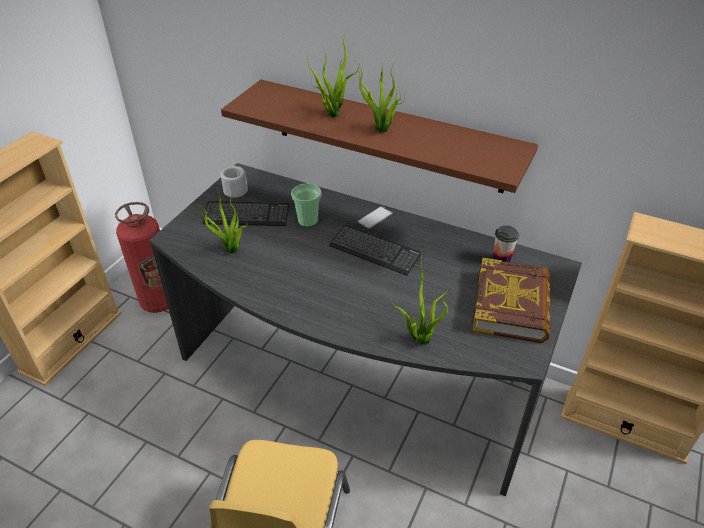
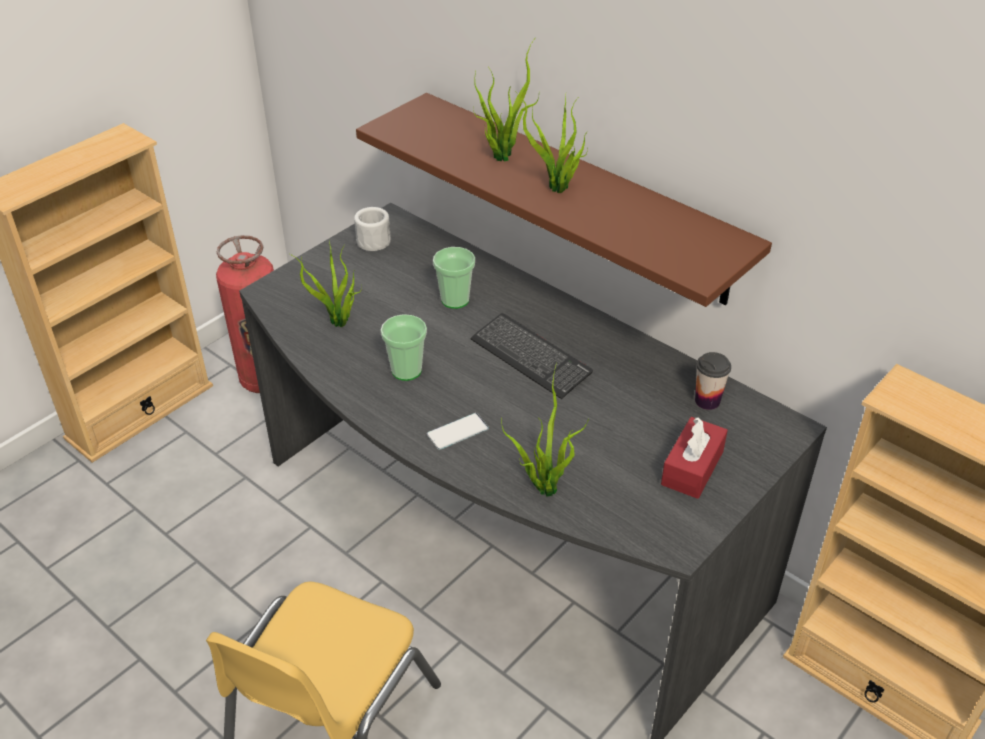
camera: 15 degrees right, 0 degrees up
(246, 215) = (375, 278): keyboard -> none
(292, 275) = (406, 370): none -> cup
(375, 217) = (550, 310): phone -> phone (457, 431)
(511, 305) = (692, 468): book -> red tissue box

